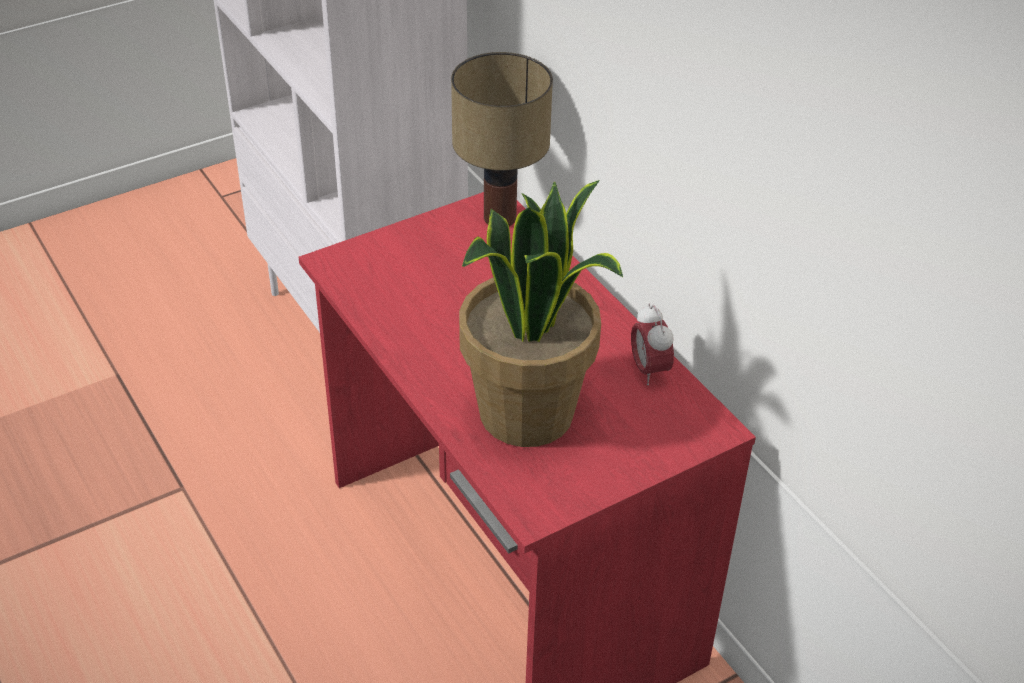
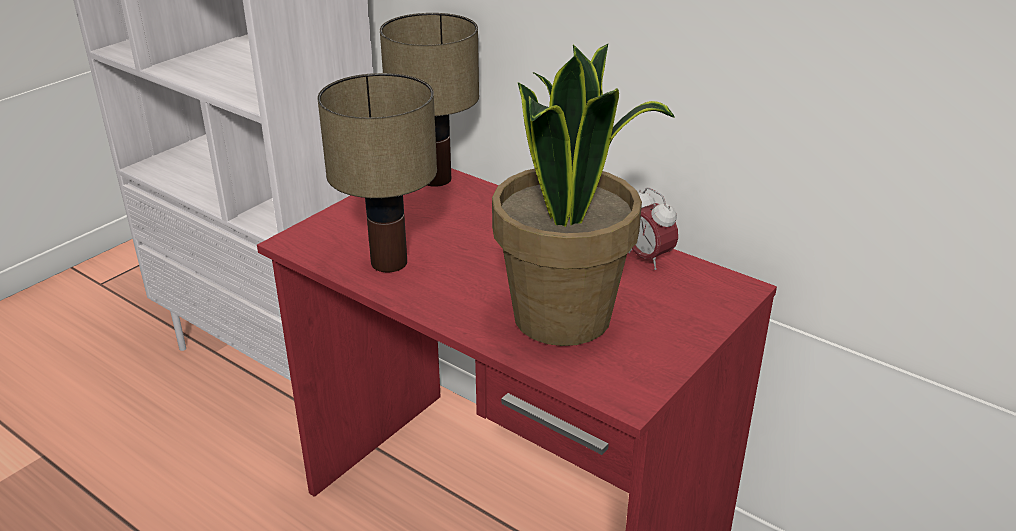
camera: 20 degrees left, 10 degrees down
(402, 310) = (388, 264): none -> table lamp

